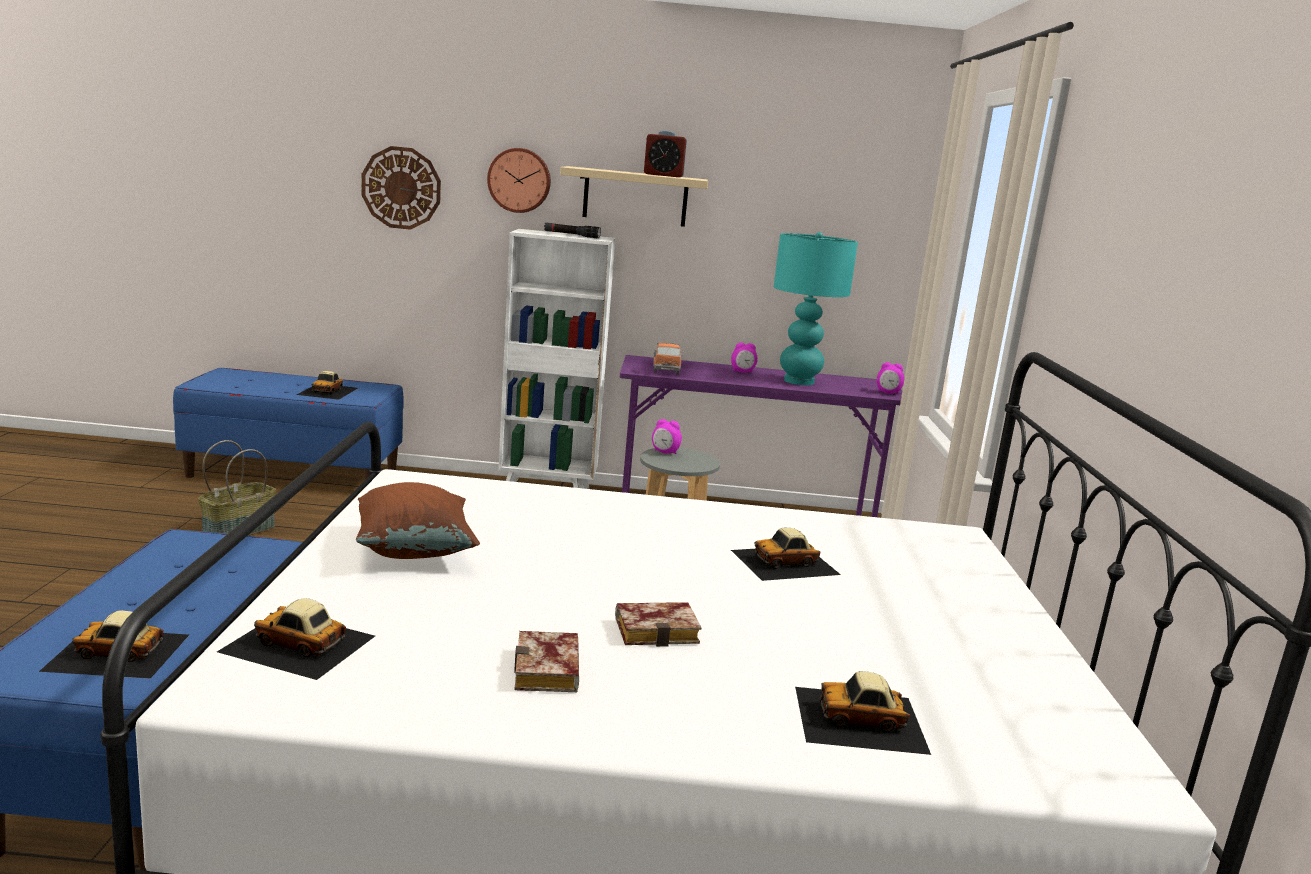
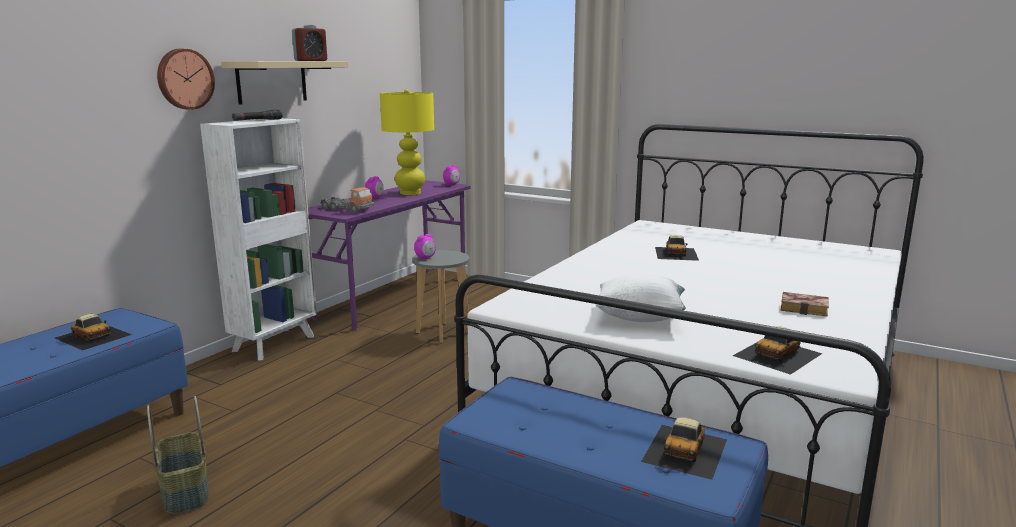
camera: 60 degrees left, 0 degrees up
(401, 188) = (72, 102): wall clock -> none
(414, 550) = (640, 317): brown pillow -> white pillow
(659, 630) = (757, 285): book -> none
(799, 381) = (410, 193): turquoise table lamp -> yellow table lamp
(860, 719) = (840, 271): toy car -> none

